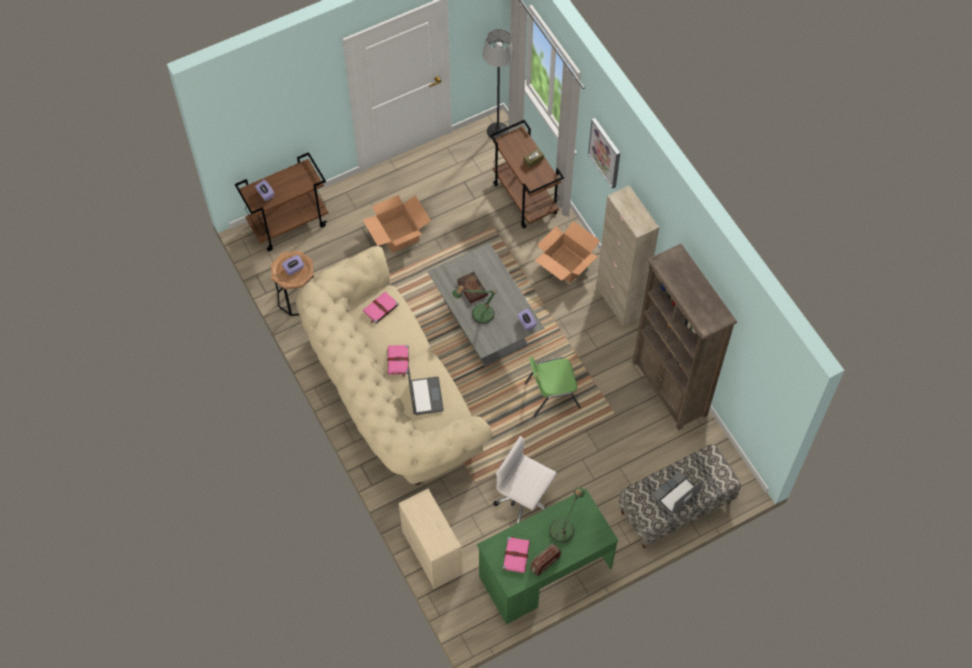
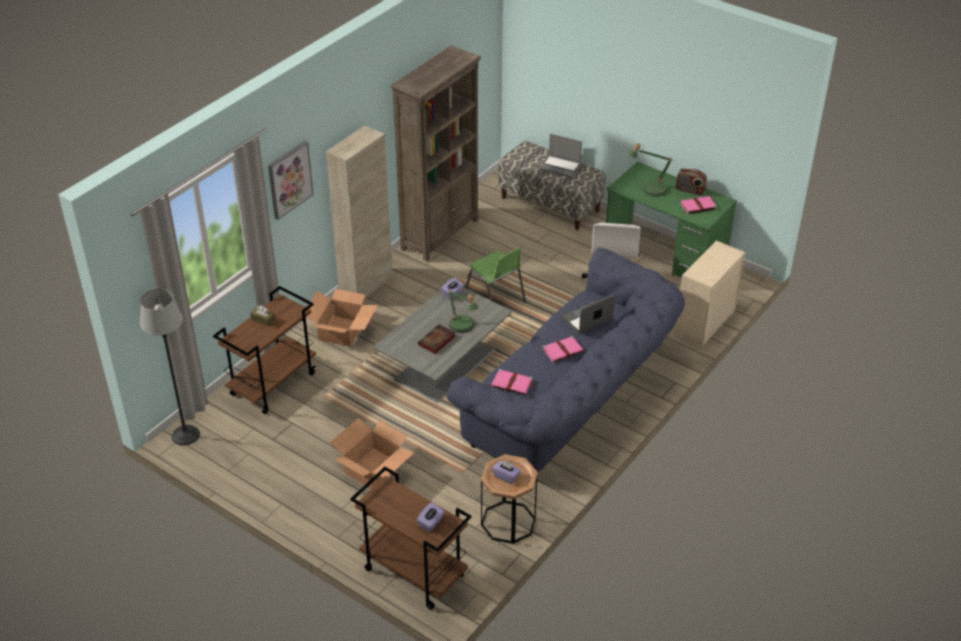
camera: 115 degrees left, 20 degrees down
(390, 395) = (573, 403): beige sofa -> blue sofa

